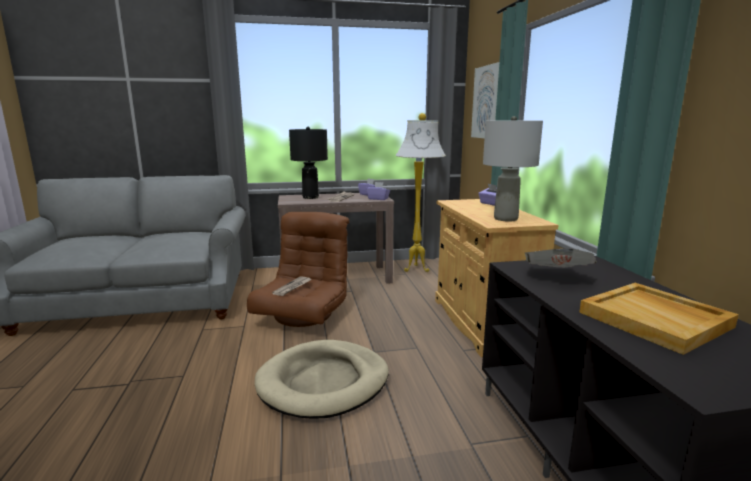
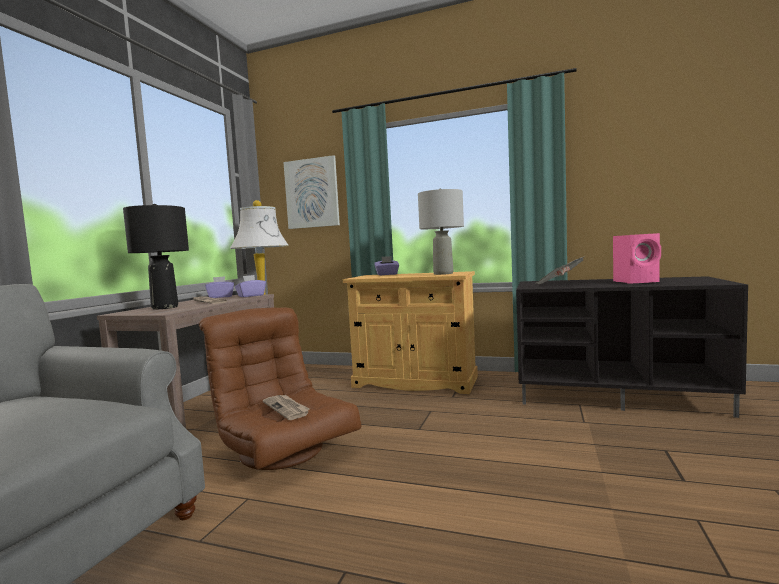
camera: 60 degrees left, 10 degrees down
(324, 382) = (456, 462): beige dog bed -> none
(656, 320) = (637, 281): beige tray -> pink speaker

